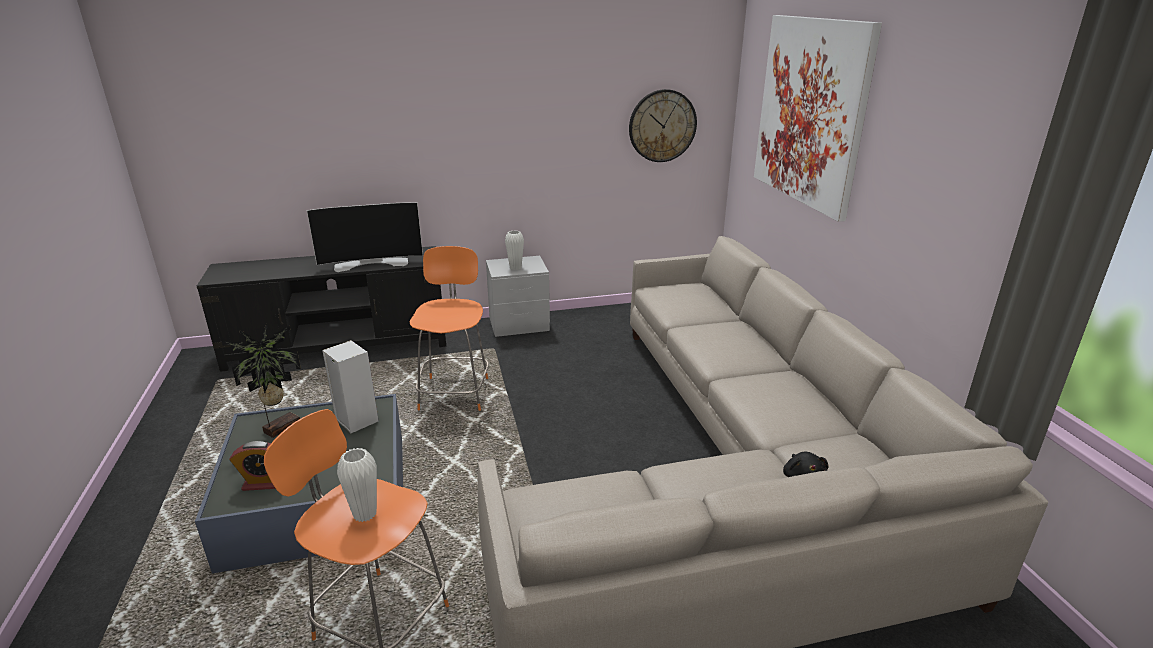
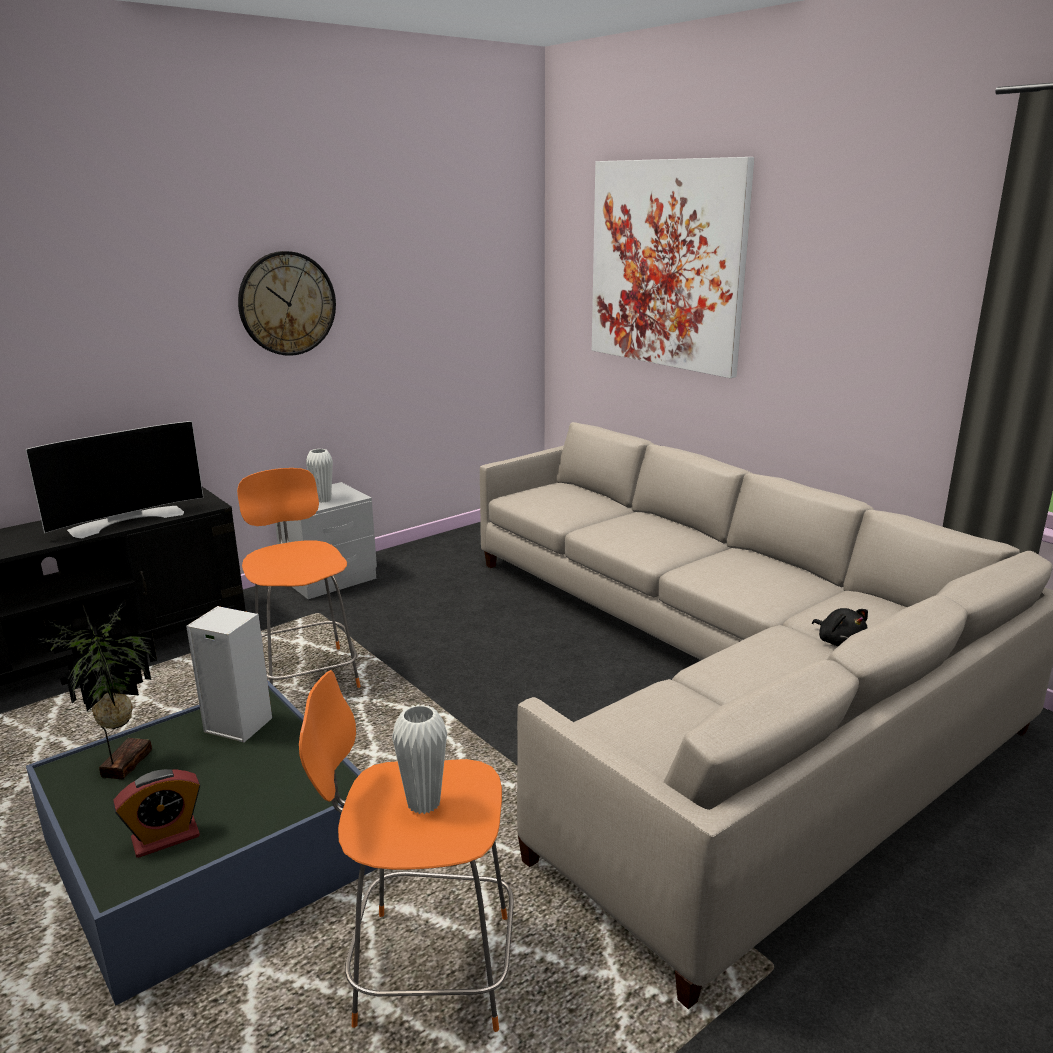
camera: 25 degrees left, 5 degrees down
(662, 126) = (470, 300): wall clock -> wall clock (287, 303)

